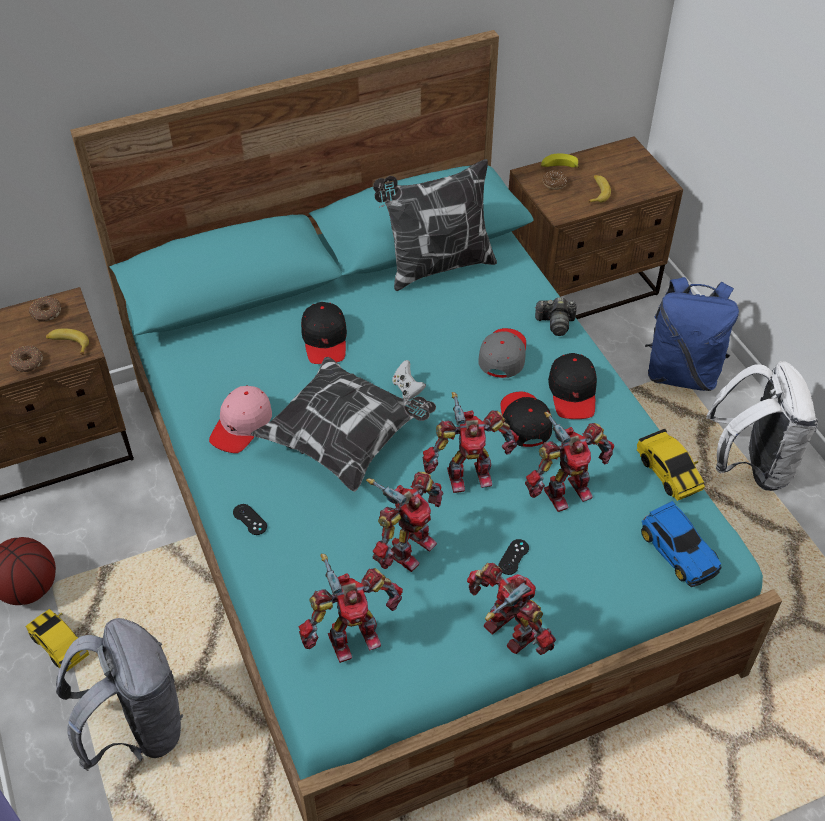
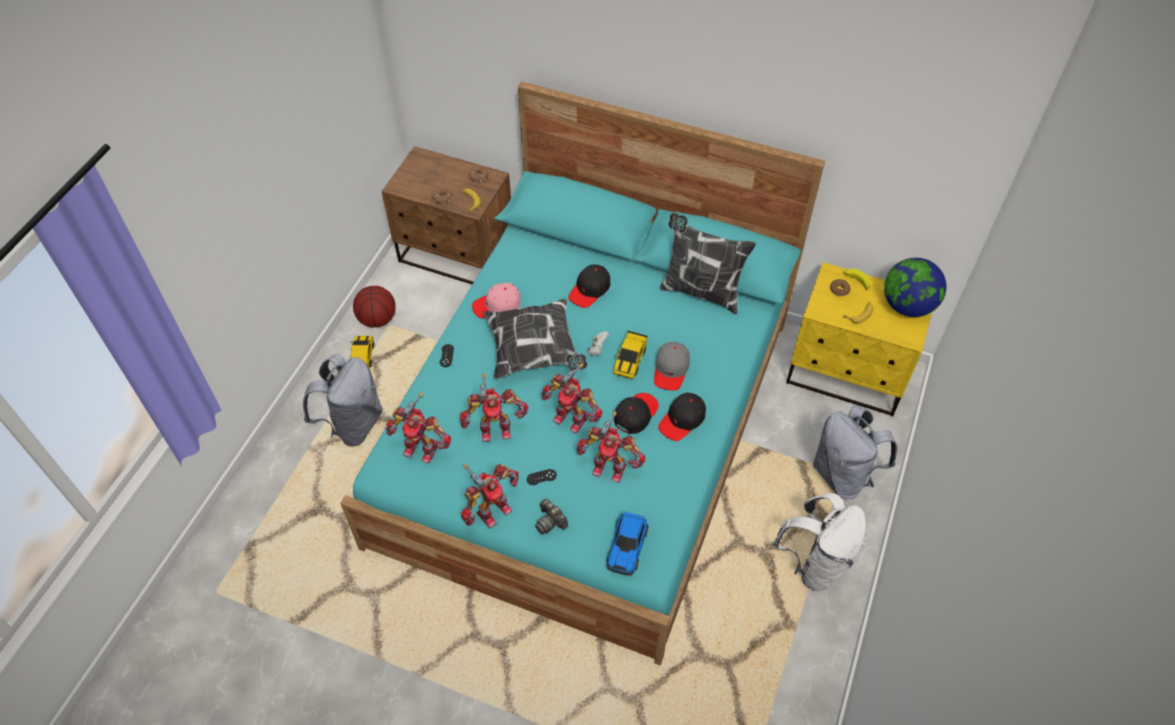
camera: 45 degrees right, 5 degrees up
(503, 355) = (671, 369): grey cap -> grey cap turned 135 degrees clockwise
(507, 634) = (492, 510): toy robot -> toy robot turned 45 degrees clockwise
(555, 323) = (725, 374): camera -> camera (550, 522)
(581, 287) = (847, 375): brown nightstand -> yellow nightstand
(624, 160) = (907, 306): none -> globe
(668, 472) = (677, 504): toy car -> toy car (630, 360)
(681, 373) = (843, 475): blue backpack -> grey backpack

